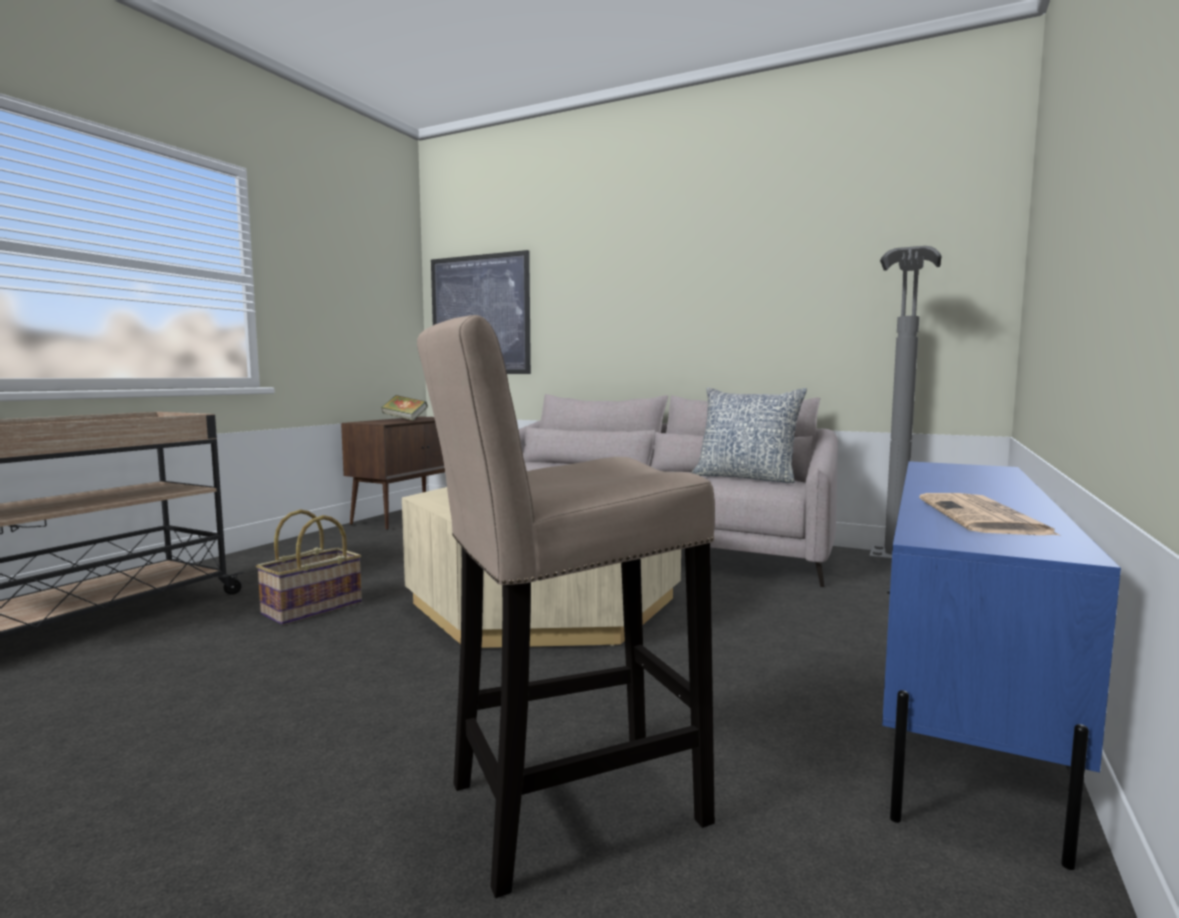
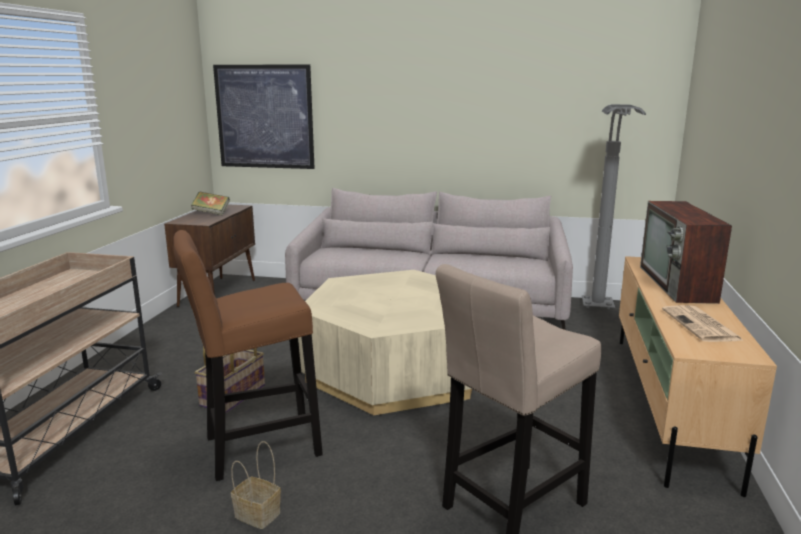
camera: 15 degrees left, 10 degrees up
(174, 749) = (256, 515): none -> basket
(272, 667) = (255, 448): none -> brown stool
(746, 478) = (506, 259): pillow -> none
(958, 687) = (668, 403): blue tv stand -> beige tv stand
(975, 483) = (678, 284): none -> television

